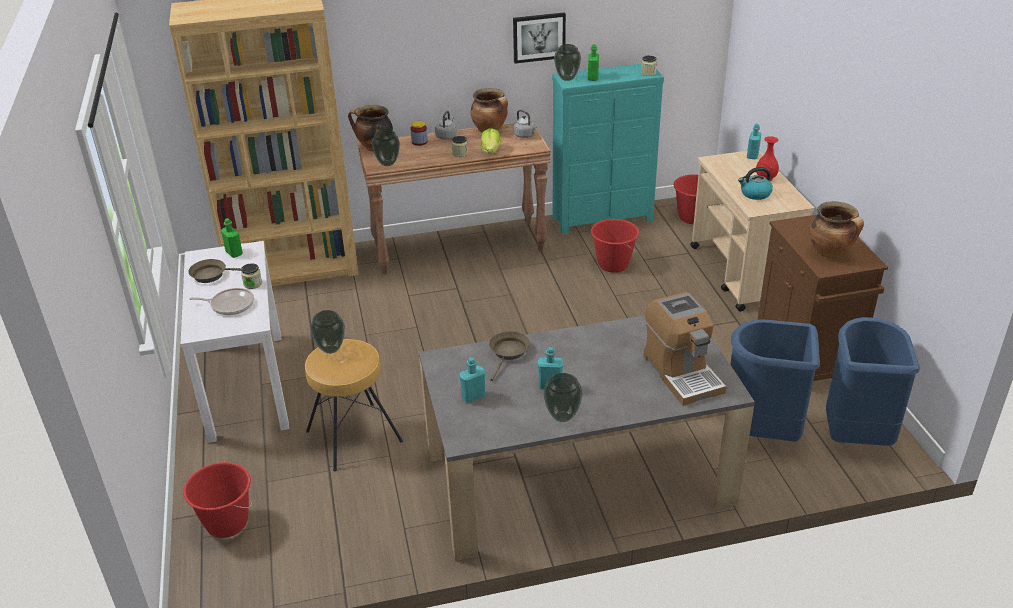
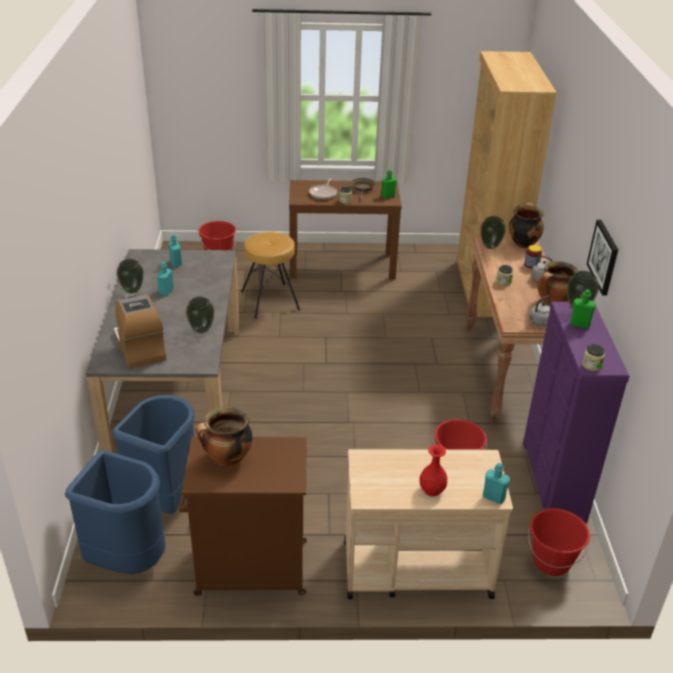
camera: 100 degrees right, 0 degrees up
(246, 384) = (342, 265): white console table -> brown console table
(331, 349) = (281, 239): vase -> vase (201, 330)
(491, 151) = (505, 298): lettuce -> none
(508, 353) = (212, 281): brown frying pan -> none
(603, 219) = (552, 481): turquoise dresser -> purple dresser
(682, 373) = (140, 348): coffee machine -> coffee machine turned 75 degrees clockwise
(755, 194) = (396, 469): kettle -> none

